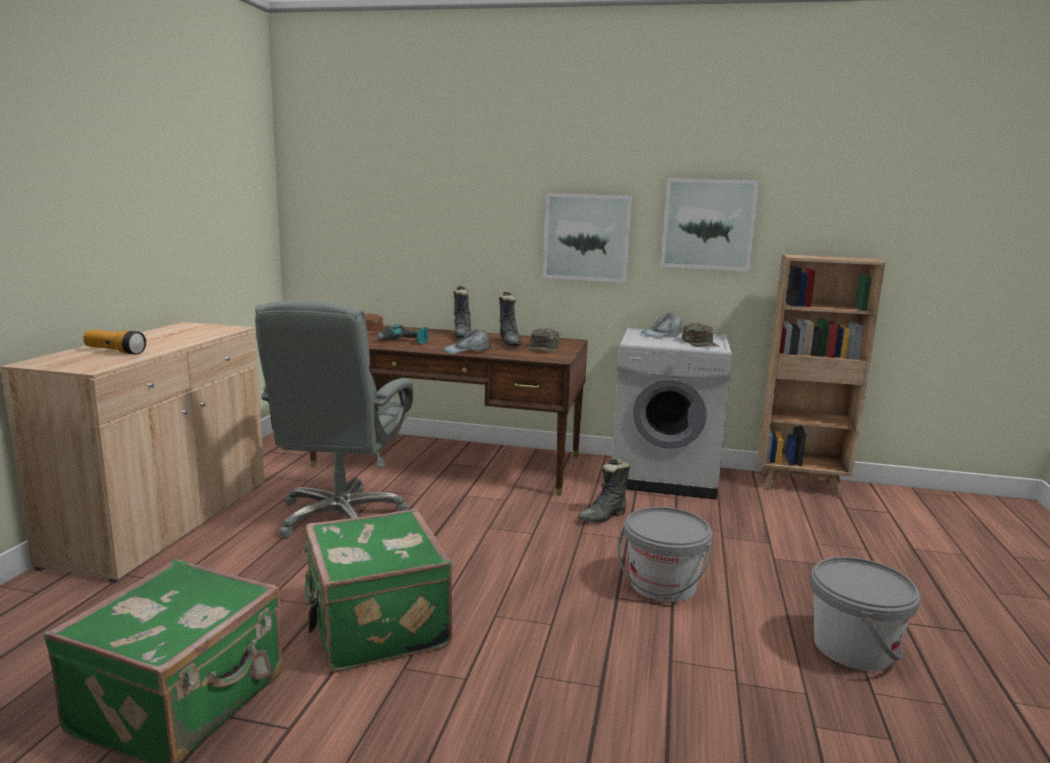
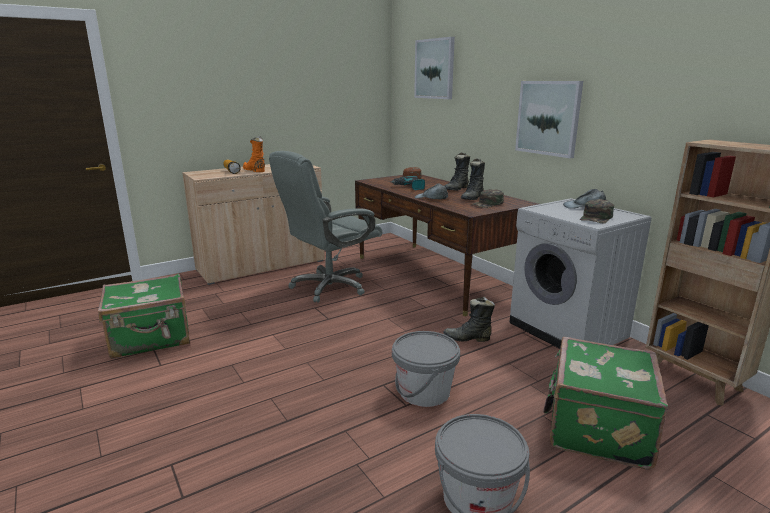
camera: 45 degrees right, 5 degrees up
(153, 344) = (254, 170): none -> orange boot
(374, 626) = (253, 341): green suitcase -> green suitcase (596, 428)
(708, 224) = (644, 107): picture -> picture (435, 69)

